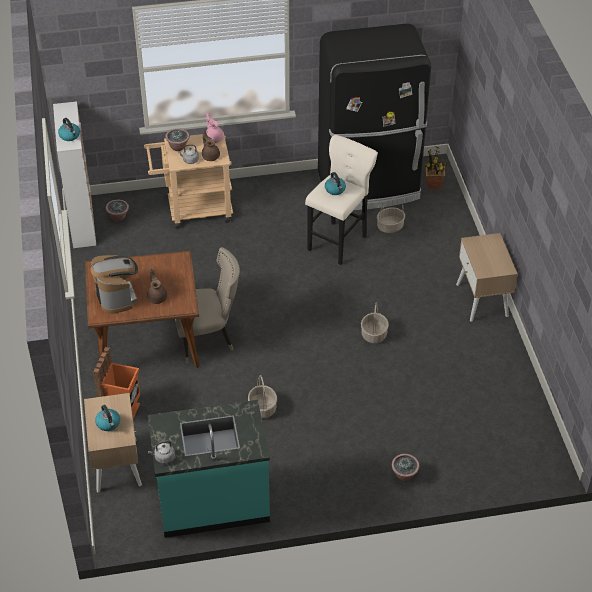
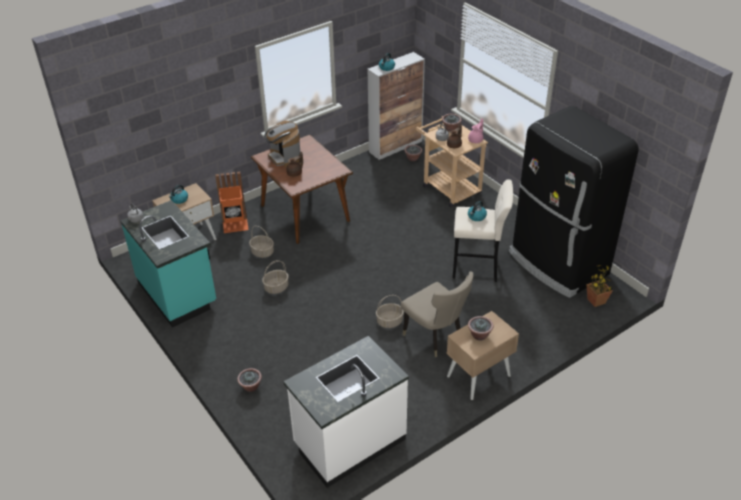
camera: 65 degrees right, 5 degrees down
(117, 297) = (284, 157): coffee machine -> coffee machine turned 105 degrees clockwise
(208, 339) = (326, 239): beige chair -> beige chair (436, 337)
(390, 227) = (520, 291): basket -> basket (262, 252)
(488, 258) = (479, 335): none -> potted plant
(515, 420) = (349, 442): none -> white counter

